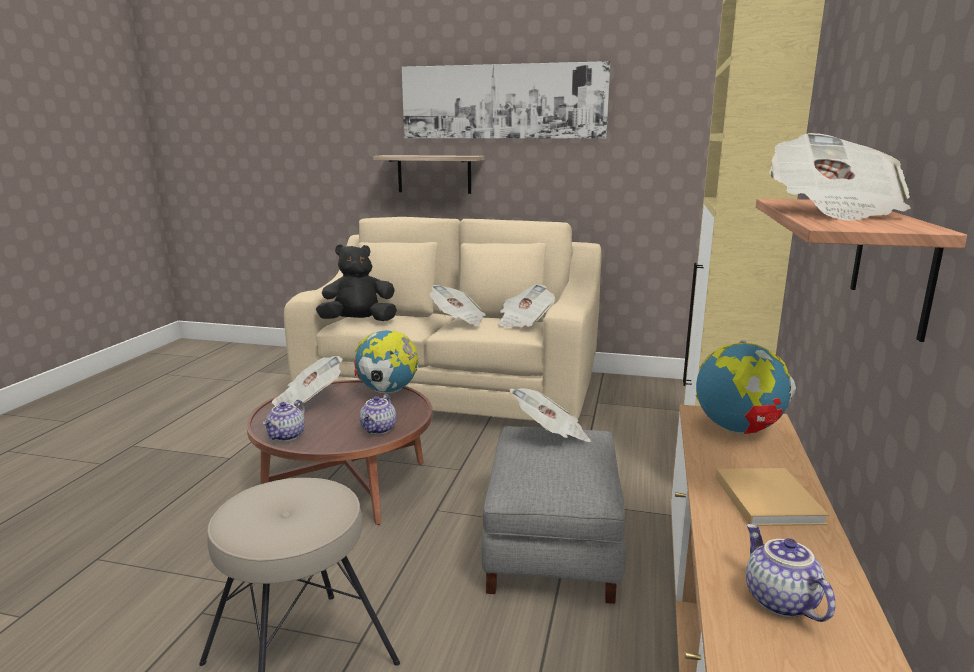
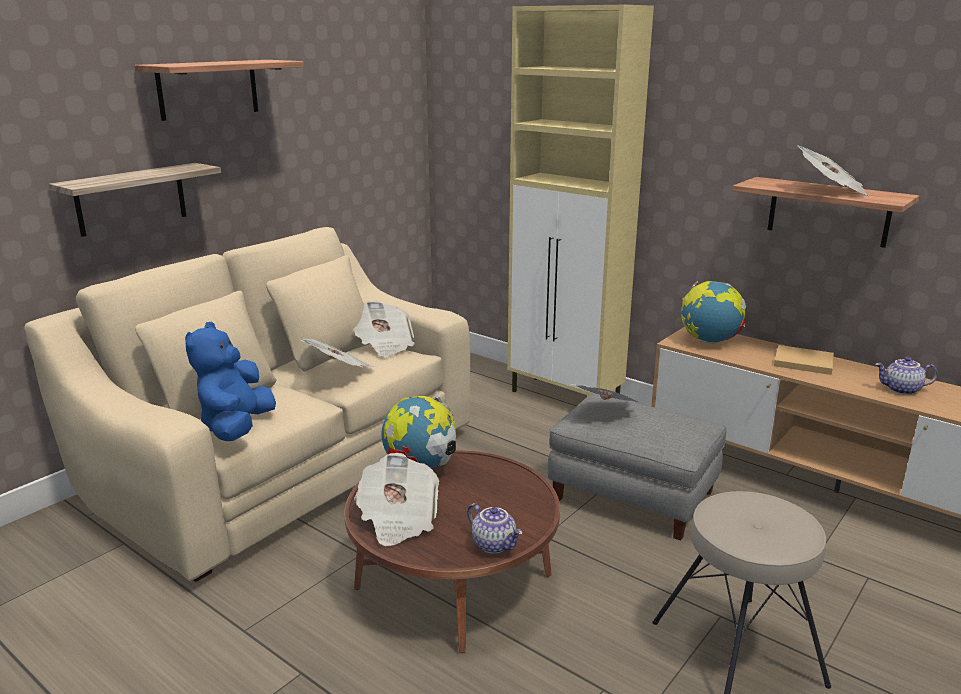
camera: 65 degrees left, 5 degrees up
(358, 322) = (237, 428): black plush toy -> blue plush toy
(379, 429) = (514, 489): teapot -> none
(502, 102) = (208, 89): picture -> shelf

